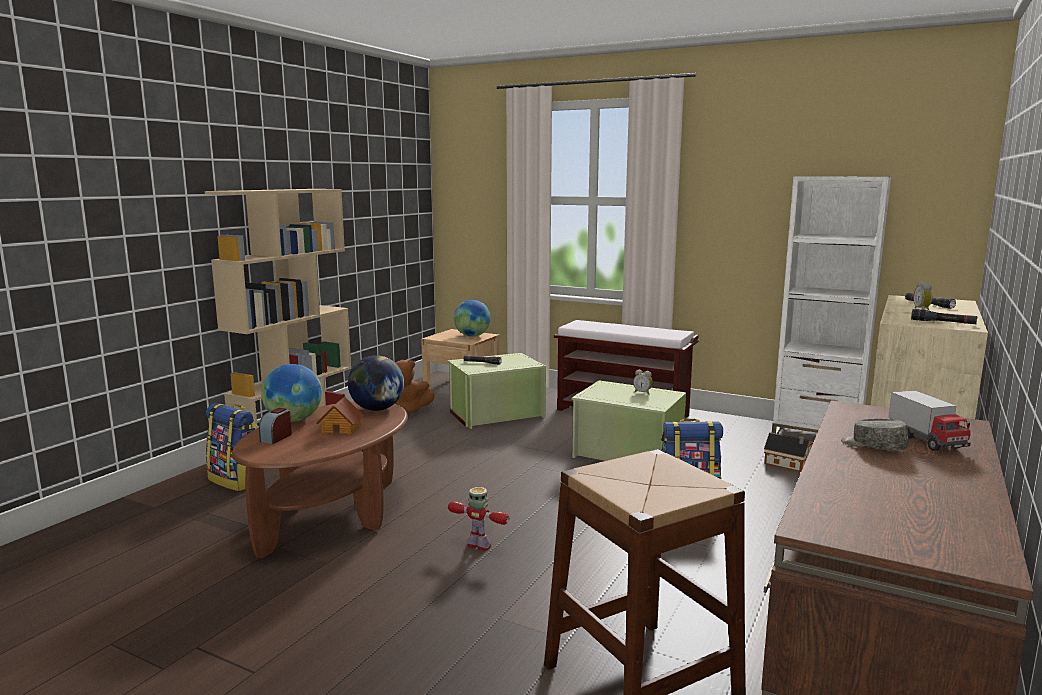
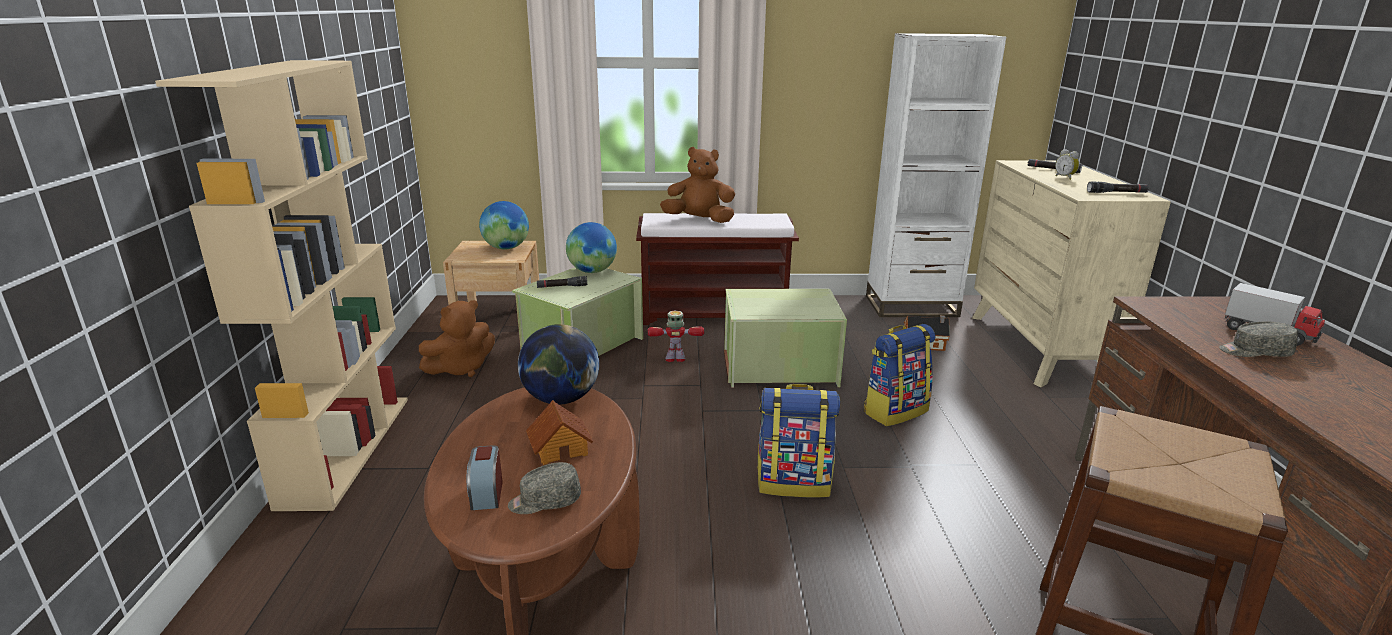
camera: 30 degrees left, 10 degrees up
(237, 480) = (330, 551): backpack -> backpack (794, 482)
(293, 420) = (466, 451): globe -> globe (592, 271)
(298, 447) = (545, 501): none -> grey cap
(479, 546) = (773, 546): toy robot -> toy robot (675, 359)
(610, 328) = (699, 220): none -> brown plush toy
(643, 393) = (792, 297): alarm clock -> none

